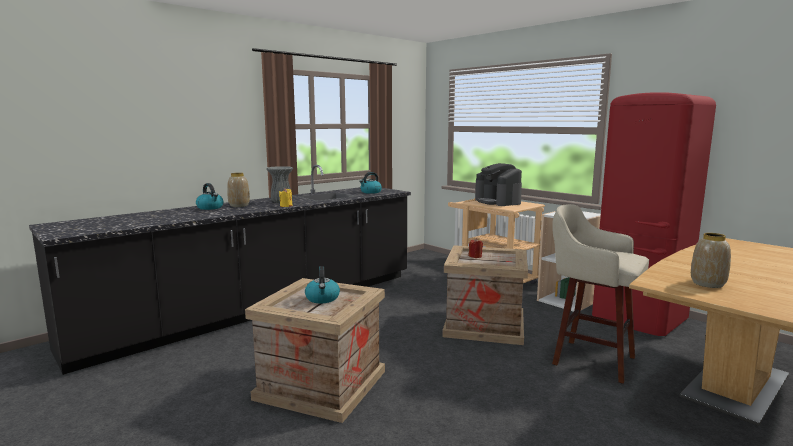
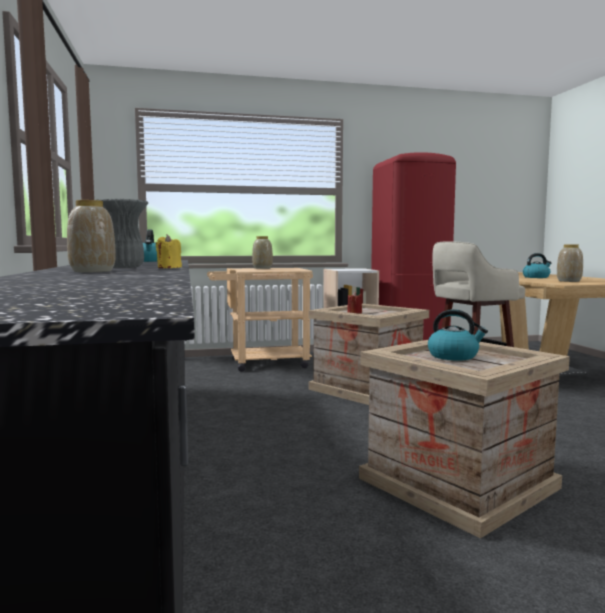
camera: 60 degrees left, 5 degrees down
(210, 208) = (63, 274): kettle -> kettle (536, 277)
(497, 202) = (262, 268): coffee machine -> vase

